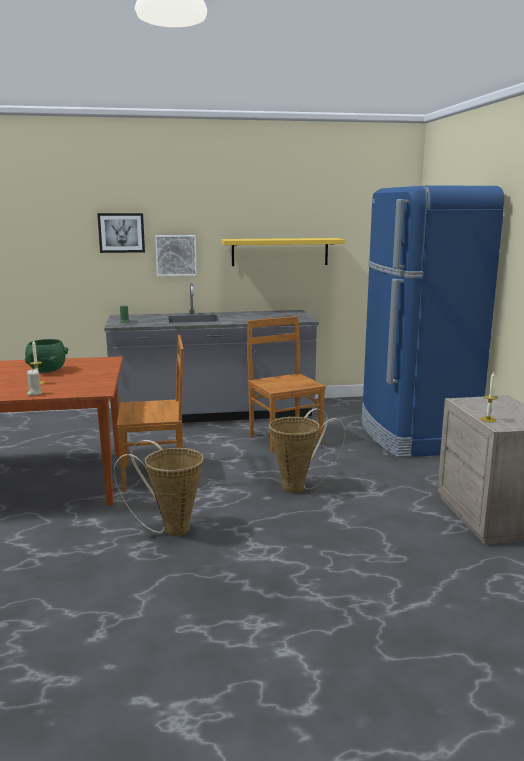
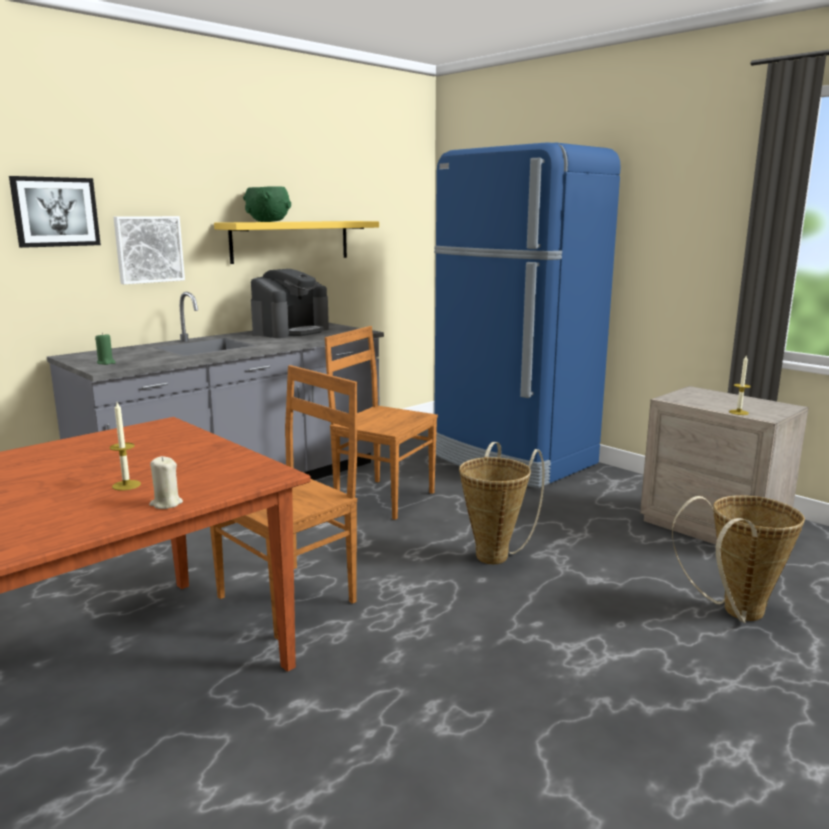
camera: 35 degrees left, 0 degrees up
(47, 371) = (94, 462): green bowl -> green bowl (268, 221)
(170, 529) = (434, 669): basket -> basket (735, 613)
(263, 314) = (291, 331): none -> coffee machine

